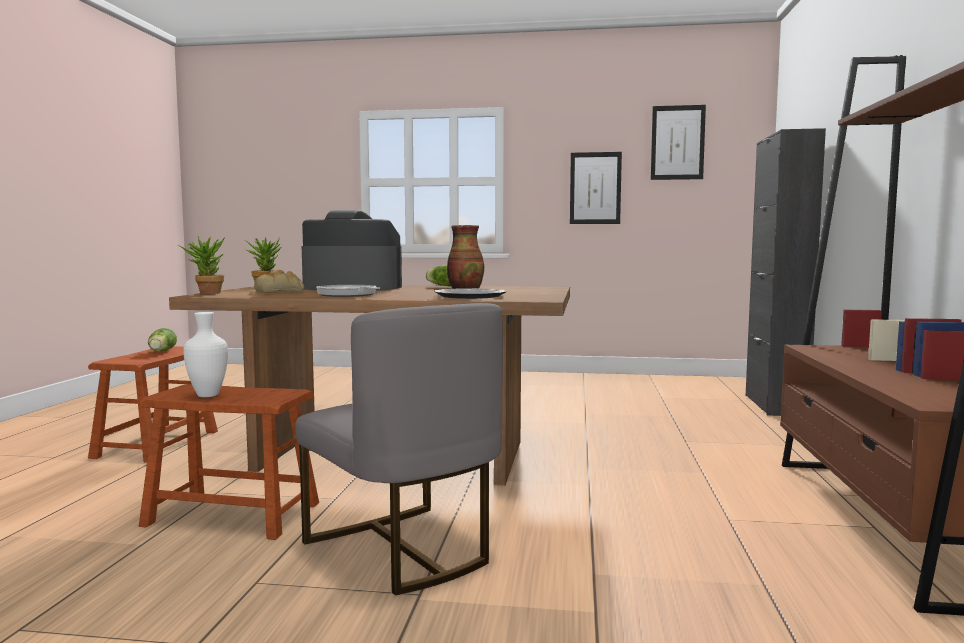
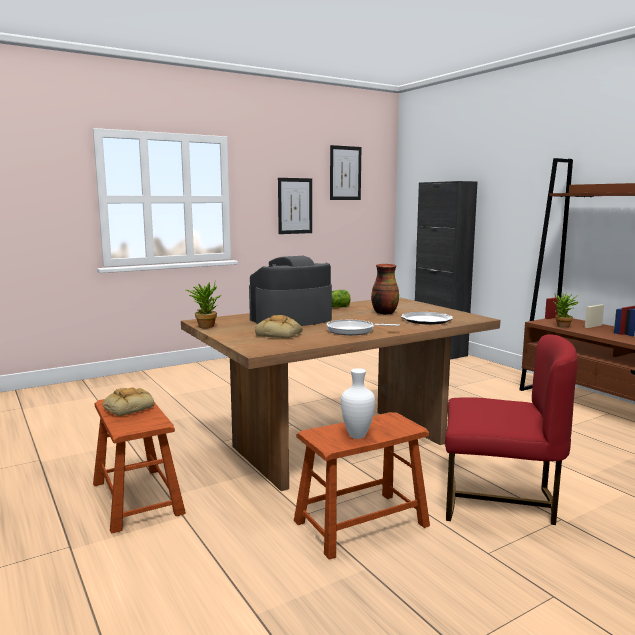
camera: 40 degrees left, 5 degrees up
(161, 352) = (129, 407): lettuce -> bread
(205, 293) = (241, 347): potted plant -> potted plant (563, 327)
(403, 550) = (498, 501): grey chair -> red chair

